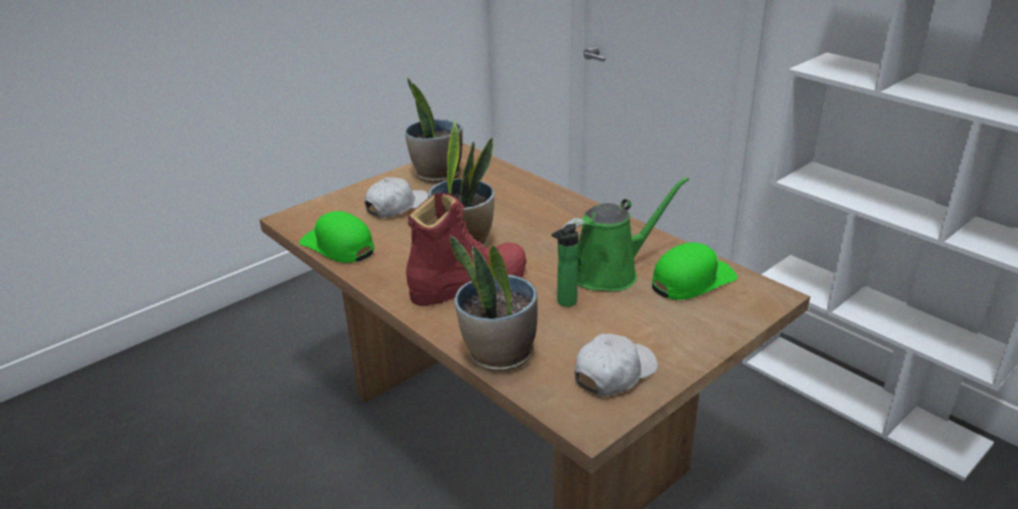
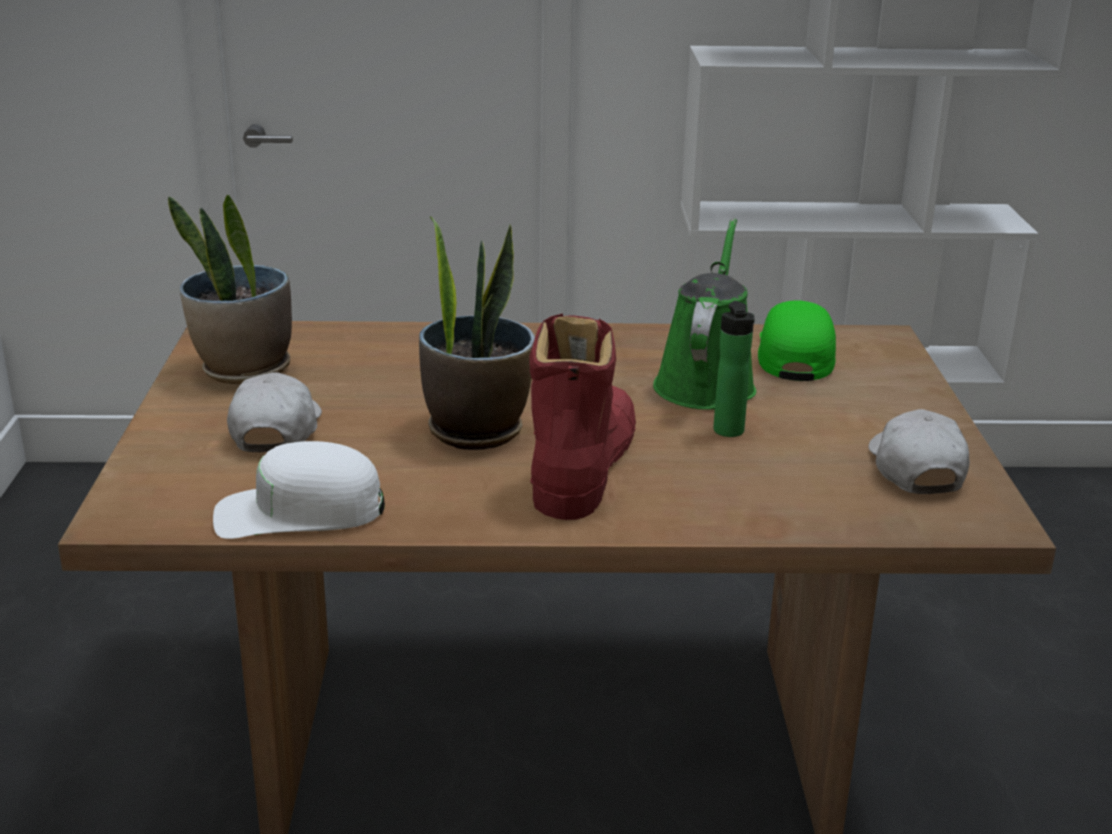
camera: 50 degrees left, 5 degrees down
(338, 246) = (299, 512): green cap -> white cap
(499, 355) = (782, 514): potted plant -> none

